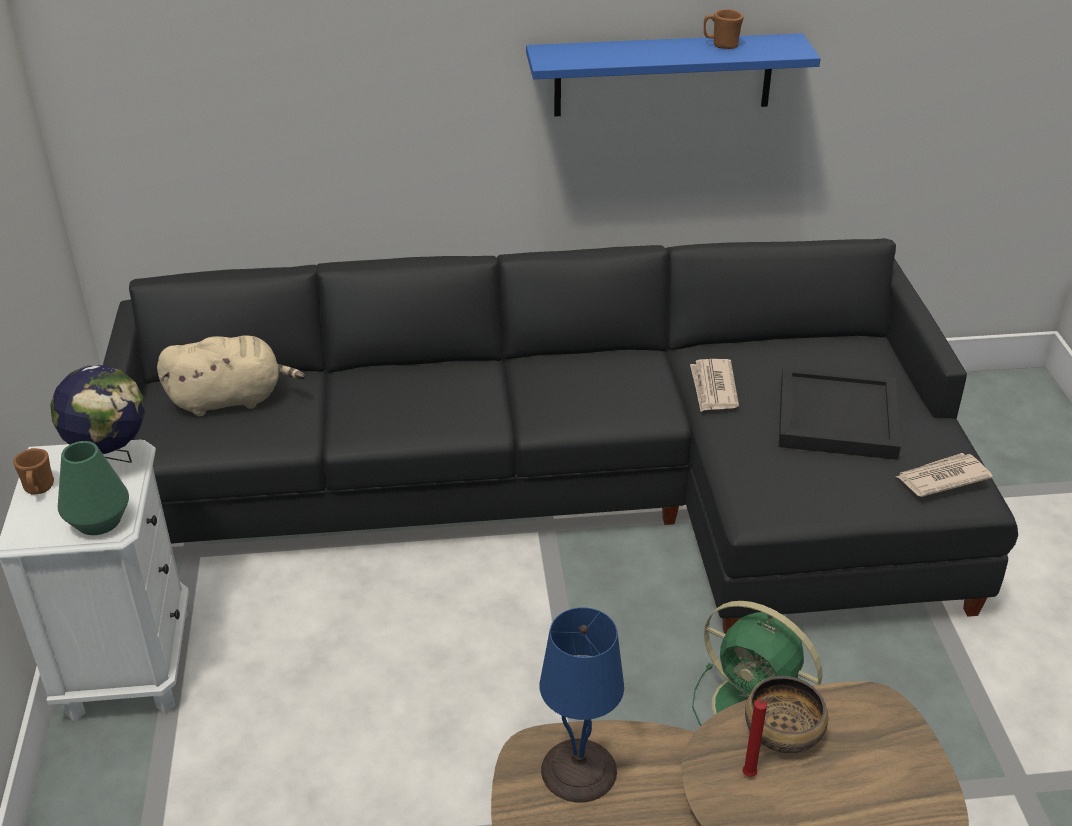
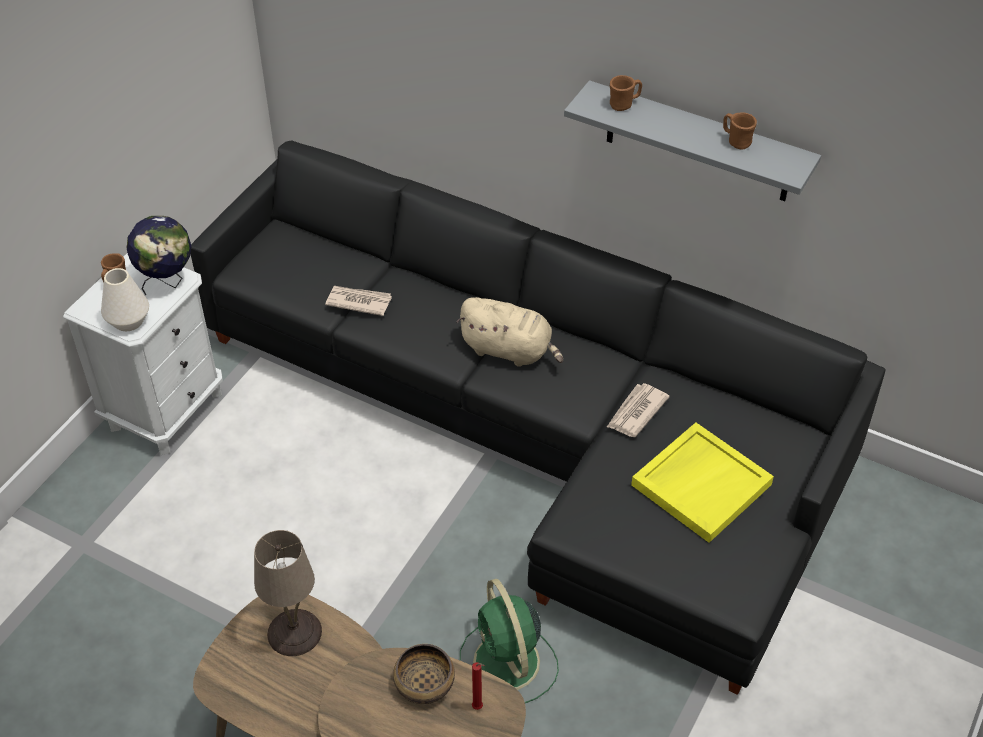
camera: 35 degrees right, 10 degrees up
(98, 521) = (128, 320): green vase -> white vase
(231, 399) = (308, 258): beige plush toy -> beige plush toy (509, 350)
(579, 769) = (295, 631): blue table lamp -> beige table lamp
(585, 50) = (624, 104): none -> brown mug
(663, 75) = (698, 143): blue shelf -> grey shelf
(751, 774) = (377, 697): red candle -> red candle (478, 708)
(836, 416) = (701, 483): black tray -> yellow tray
(941, 478) = (727, 575): newspaper -> newspaper (358, 301)

